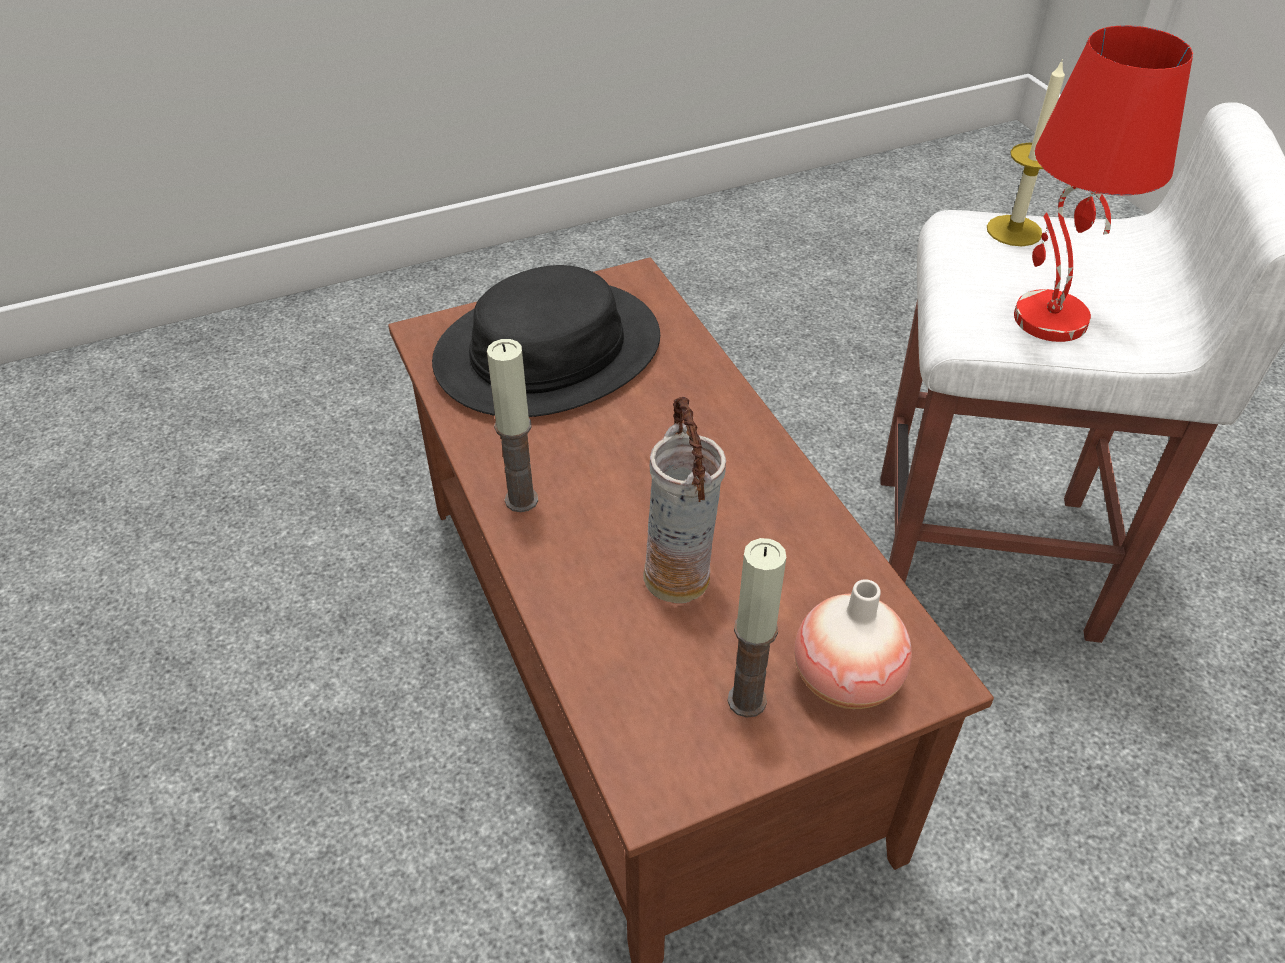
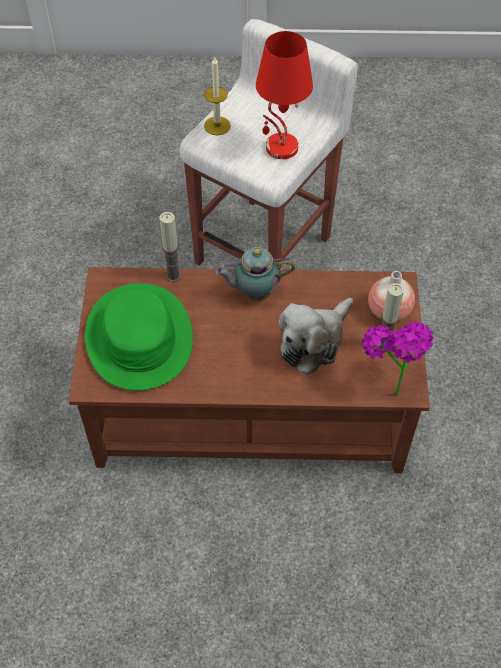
camera: 65 degrees left, 10 degrees up
(521, 500) = (238, 383): candle -> candle (173, 276)
(547, 351) = (138, 337): black hat -> green hat
(647, 745) = (389, 384): none -> potted plant
(680, 577) = (314, 341): vase -> plush toy
(738, 453) = (254, 292): none -> teapot

